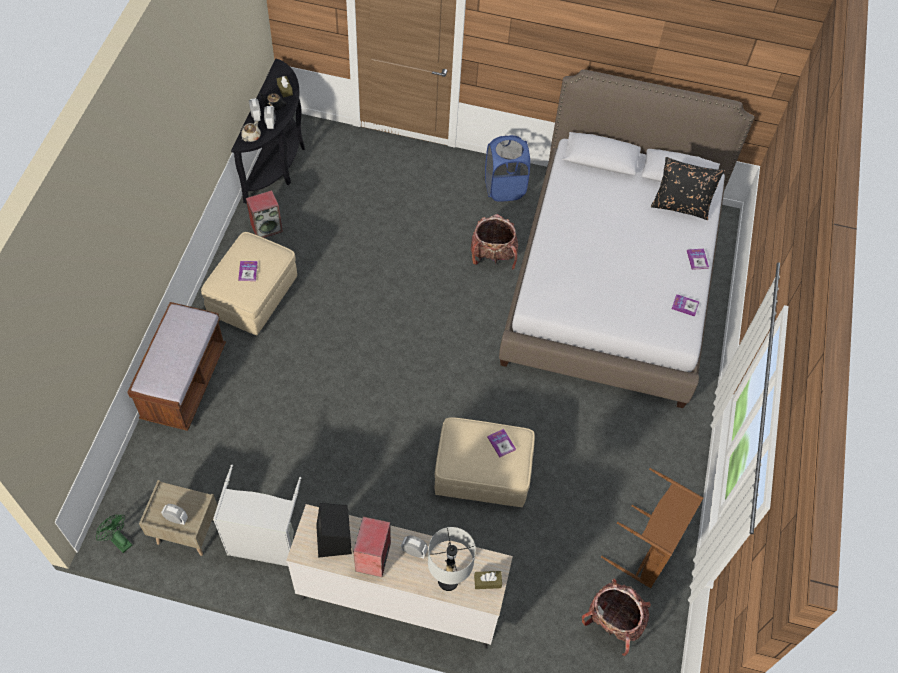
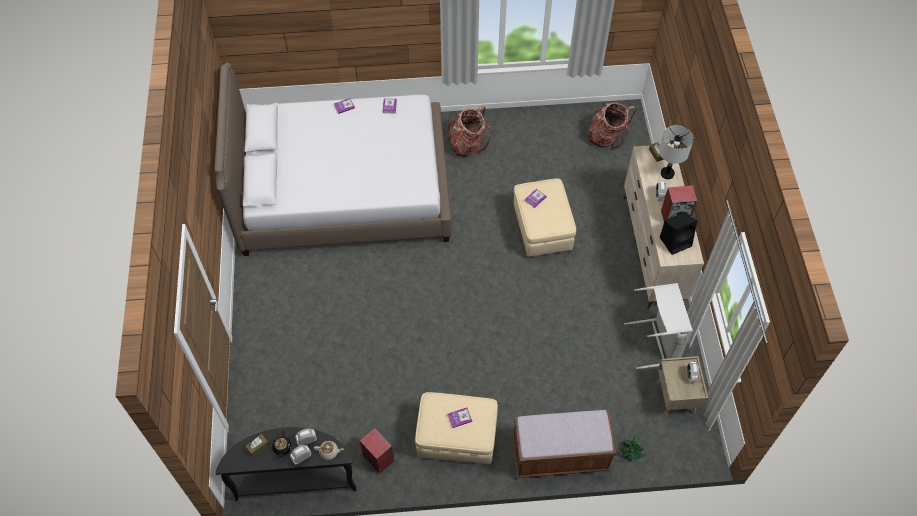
camera: 105 degrees left, 0 degrees up
(119, 540) = (706, 441): green fan -> green fan (630, 454)
(493, 256) = (346, 274): backpack -> backpack (467, 144)
(504, 188) = (269, 285): blue laundry basket -> none
(649, 551) = (551, 128): brown laundry basket -> none
(680, 206) = (295, 124): black pillow -> none

